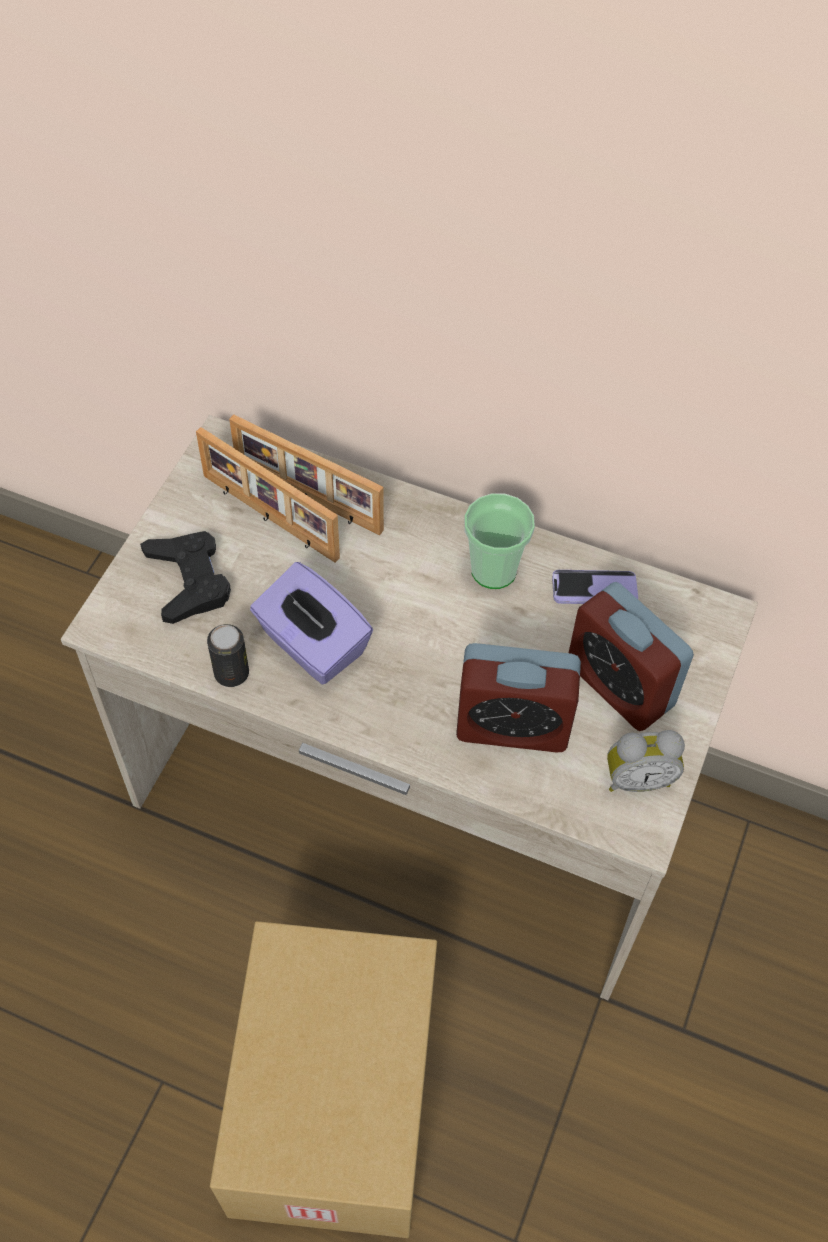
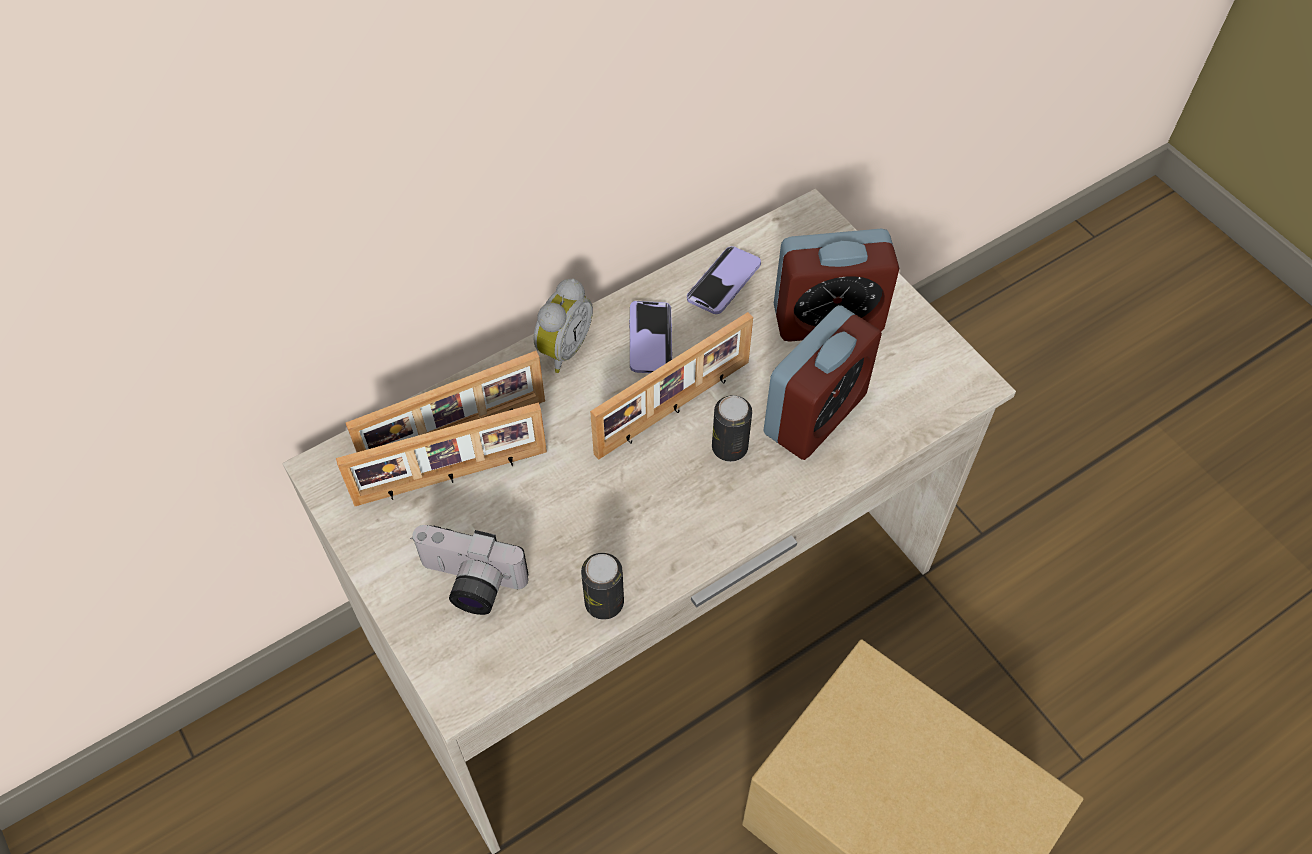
camera: 55 degrees left, 0 degrees up
(189, 580) = (469, 584): black game controller -> camera
(312, 645) = (622, 519): purple tissue box -> none
(432, 681) = (729, 447): none -> can
(439, 624) = (674, 409): none -> picture frame
(493, 570) = (650, 339): cup -> phone
(637, 778) = (921, 358): alarm clock -> alarm clock (562, 348)

